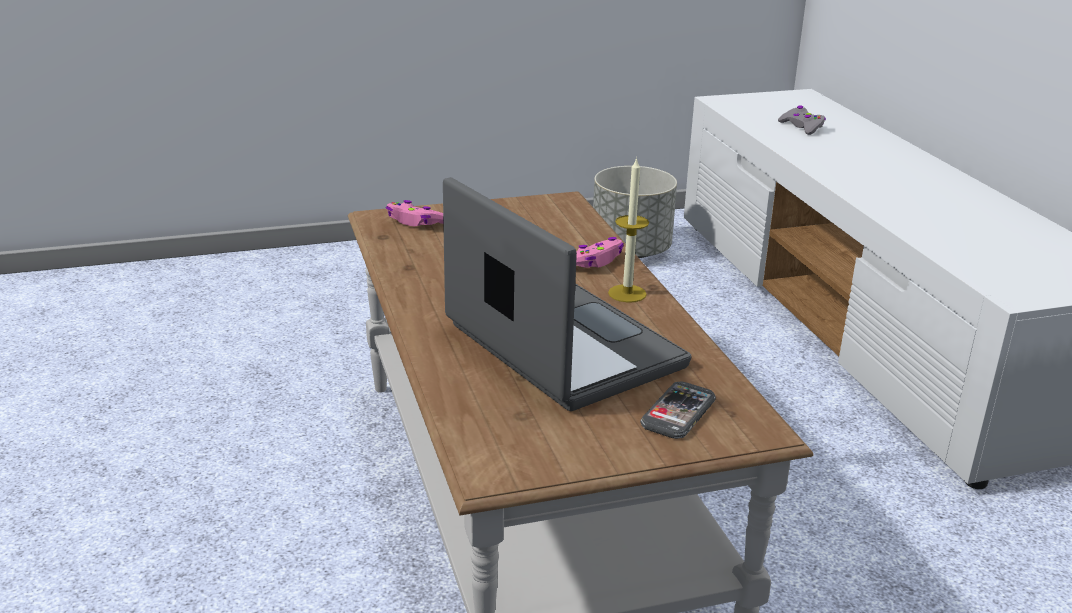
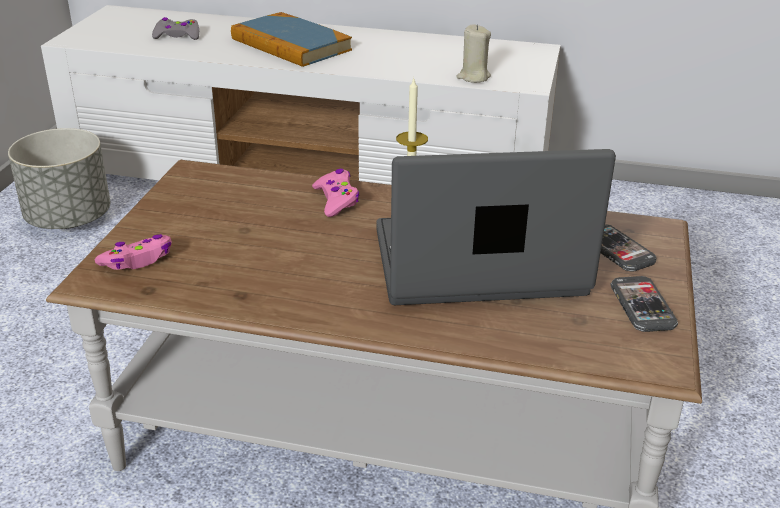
camera: 60 degrees left, 5 degrees up
(583, 445) = (642, 306): none -> phone
(874, 168) = (290, 45): none -> book
(972, 263) = (473, 77): none -> beige candle

